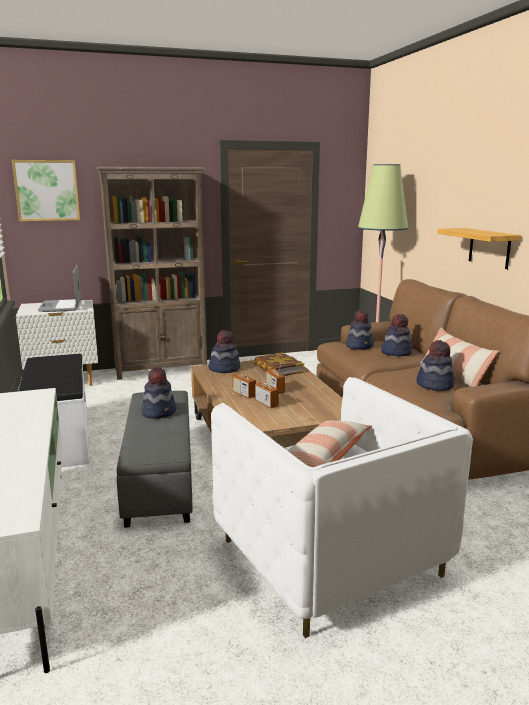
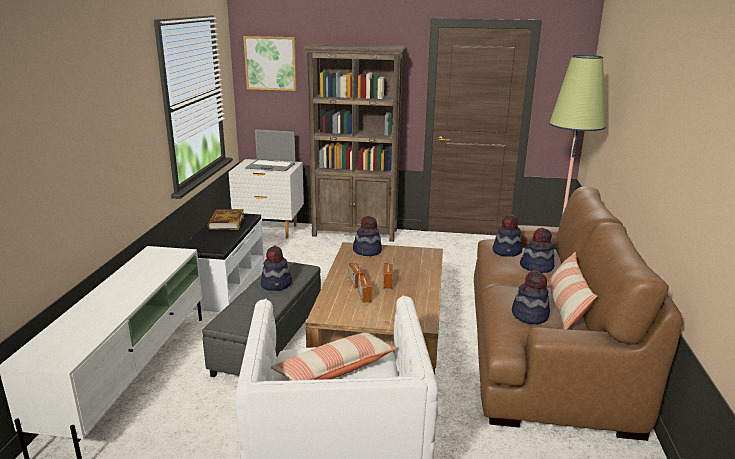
camera: 25 degrees right, 5 degrees up
(61, 306) = (271, 166): laptop -> laptop turned 90 degrees counterclockwise
(278, 369) = (414, 260): book -> book (226, 223)
(489, 248) = (652, 172): shelf -> none

